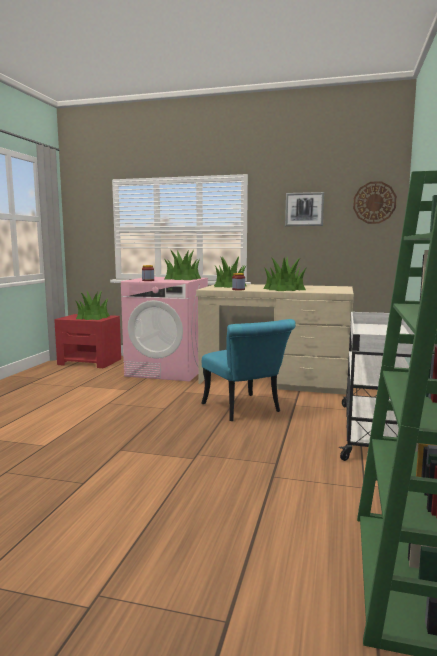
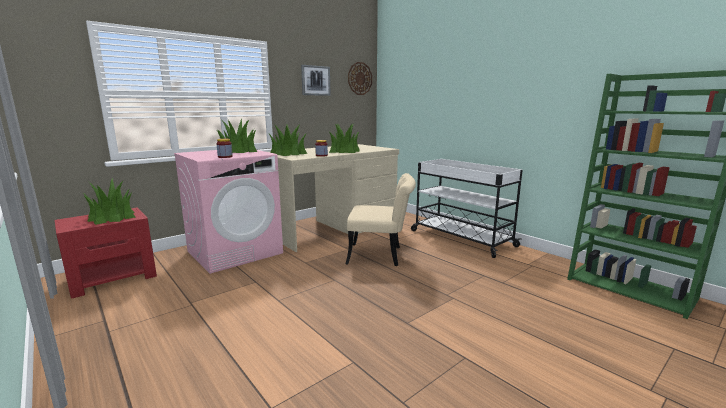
camera: 55 degrees left, 5 degrees up
(245, 410) = (381, 255): turquoise chair -> beige chair

